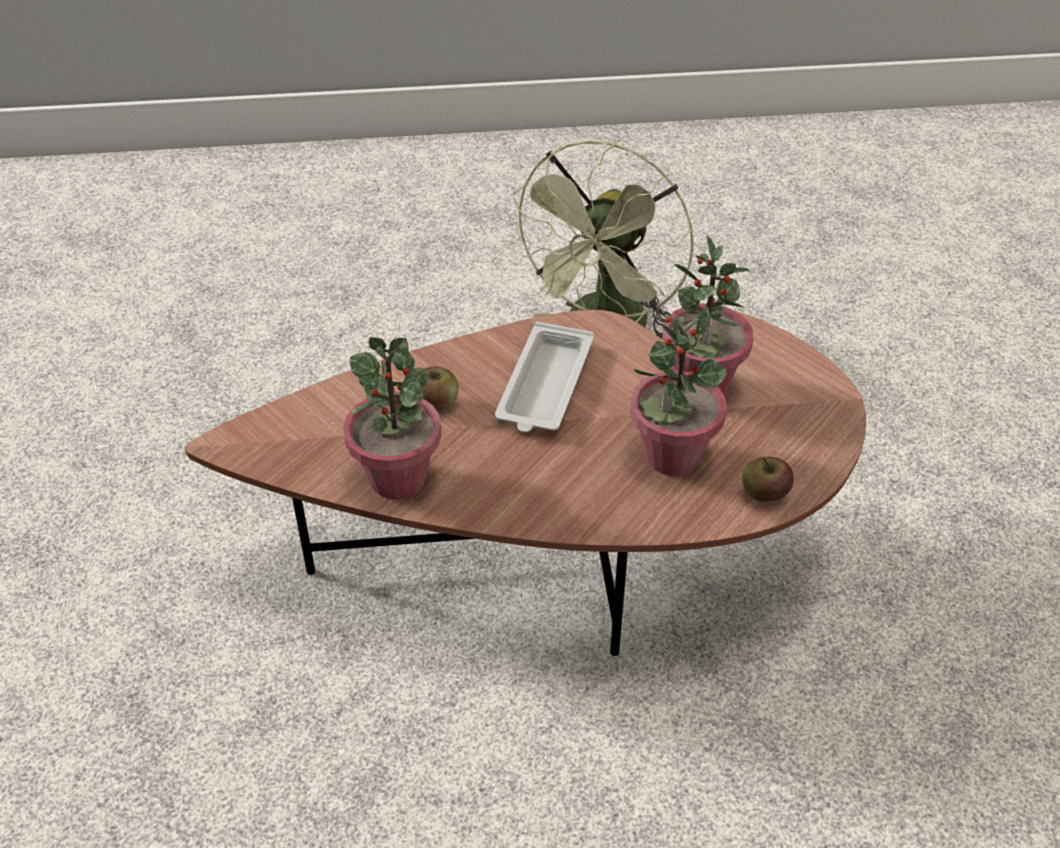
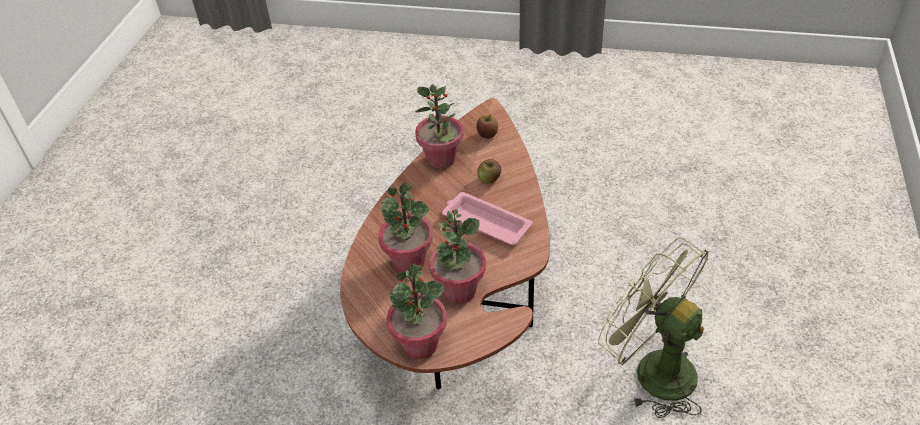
camera: 110 degrees right, 0 degrees up
(544, 387) = (485, 222): white tray -> pink tray
(764, 494) = (363, 293): apple -> apple (487, 134)
(821, 402) = (420, 344): none -> potted plant

